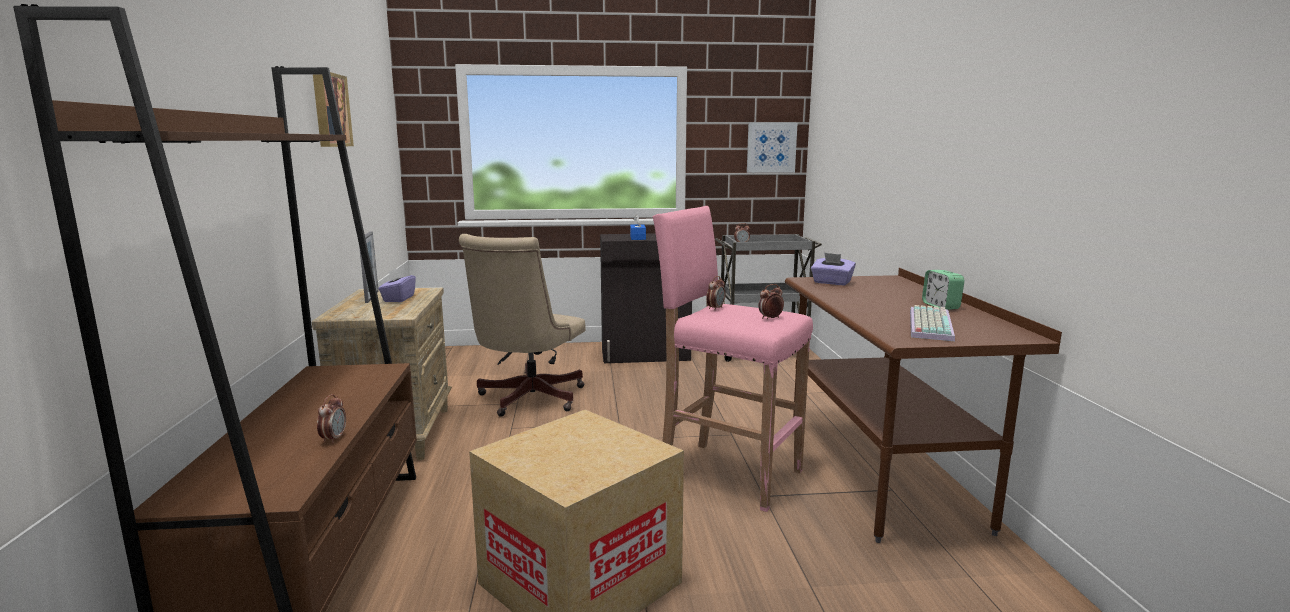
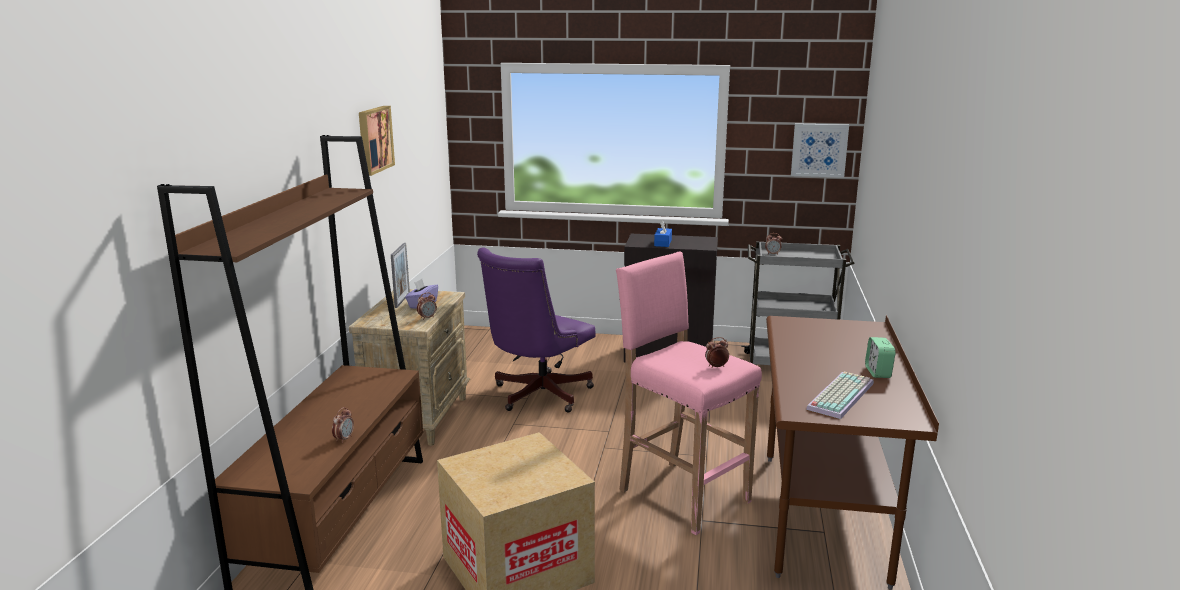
camera: 15 degrees right, 5 degrees up
(527, 400) = (537, 396): beige office chair -> purple office chair
(715, 308) = (677, 348): alarm clock -> alarm clock (427, 318)
(831, 282) = (804, 328): purple tissue box -> none

